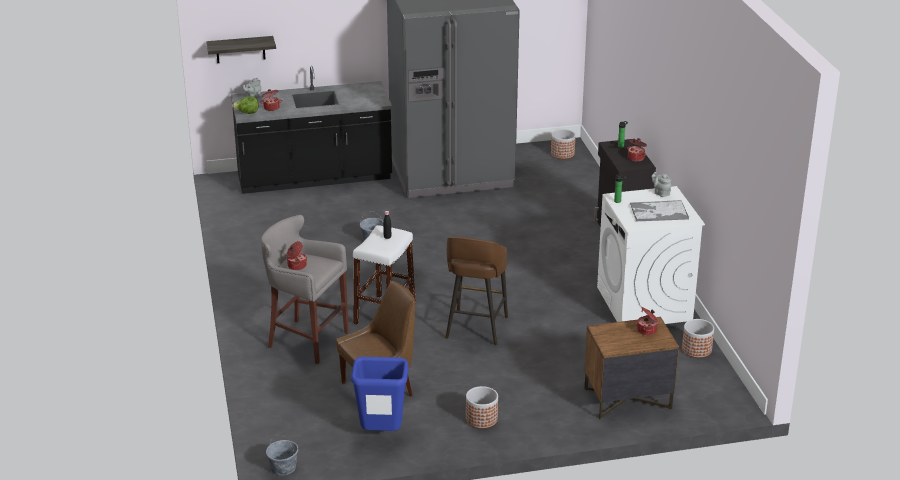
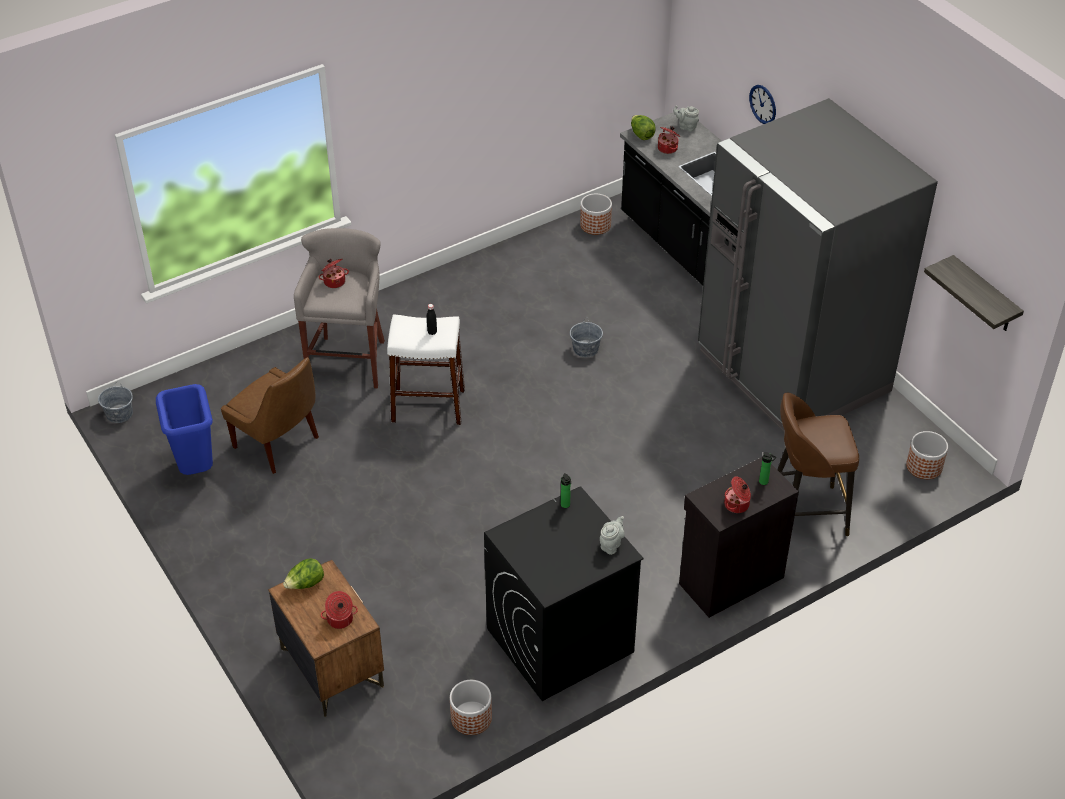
camera: 70 degrees right, 15 degrees up
(240, 49) = (700, 66): shelf -> shelf (984, 296)
(316, 33) = (763, 104): none -> wall clock
(475, 329) = (429, 491): brown stool -> brown stool (805, 513)
(481, 419) = (248, 542): planter -> planter (595, 225)
(606, 339) = (305, 584): none -> lettuce
(644, 304) = (559, 641): white washing machine -> black washing machine
(658, 212) = (555, 552): tray -> none

